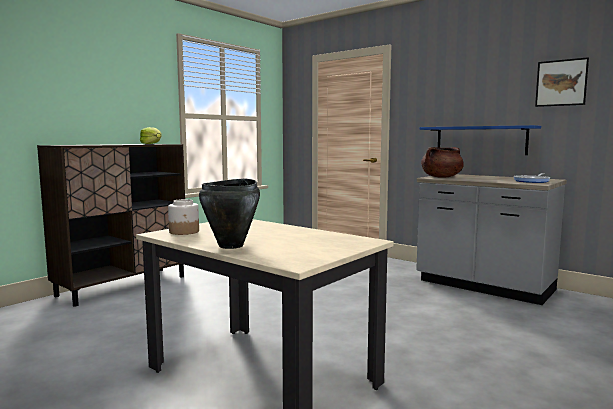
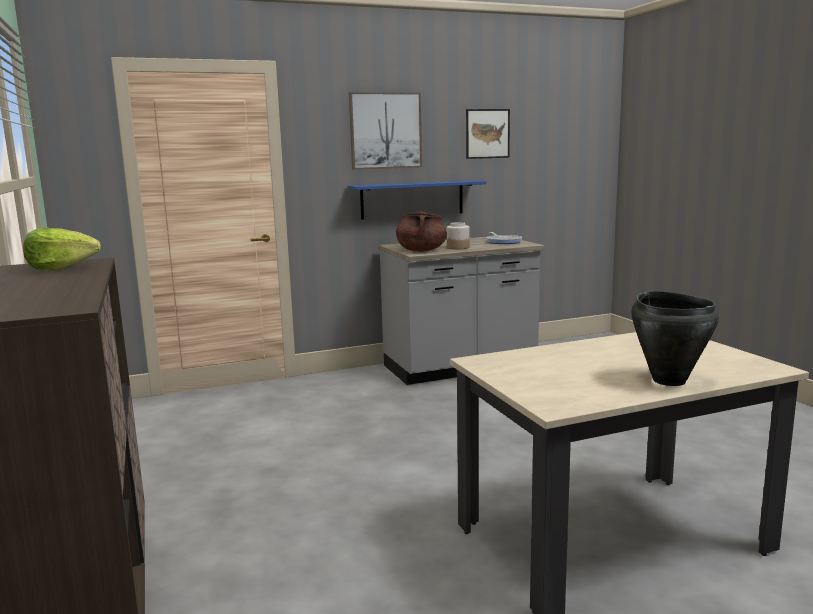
camera: 60 degrees left, 5 degrees up
(184, 232) = (554, 393): jar -> jar (458, 247)
(462, 86) = (385, 131): none -> picture

